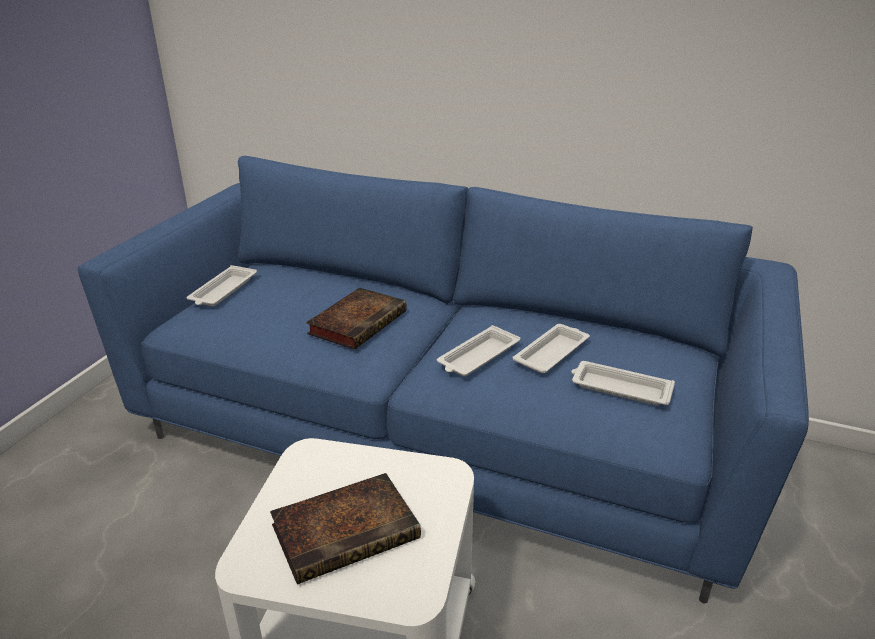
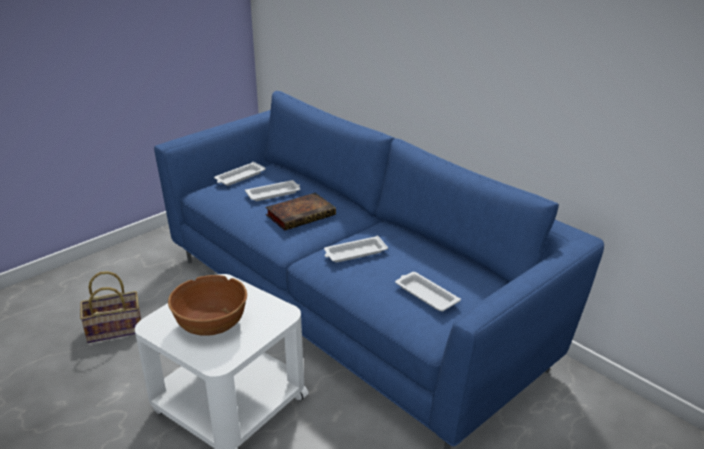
camera: 25 degrees right, 0 degrees up
(96, 582) = (116, 328): none -> basket
(348, 530) = (211, 324): book -> brown bowl
(552, 353) = (404, 262): white tray -> white tray (274, 193)

